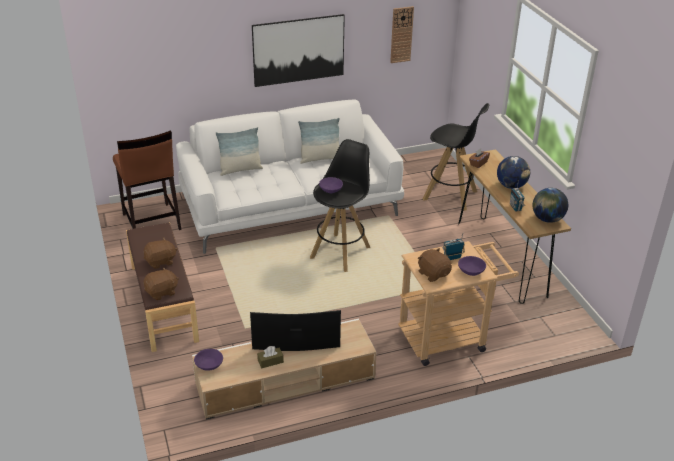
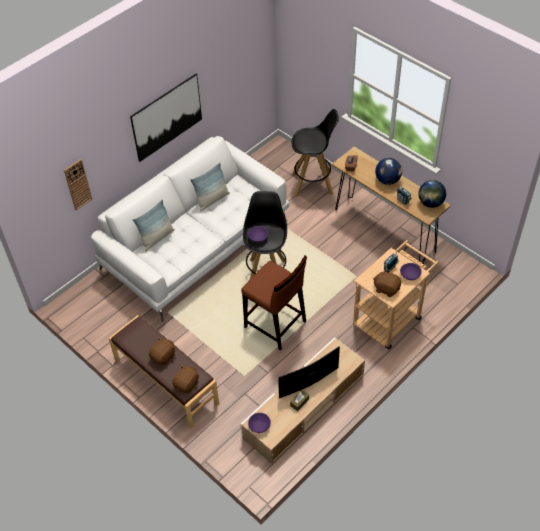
camera: 25 degrees left, 15 degrees up
(151, 222) = (96, 310): brown stool -> brown stool (275, 325)
(401, 34) = (238, 67): wall clock -> wall clock (77, 184)

